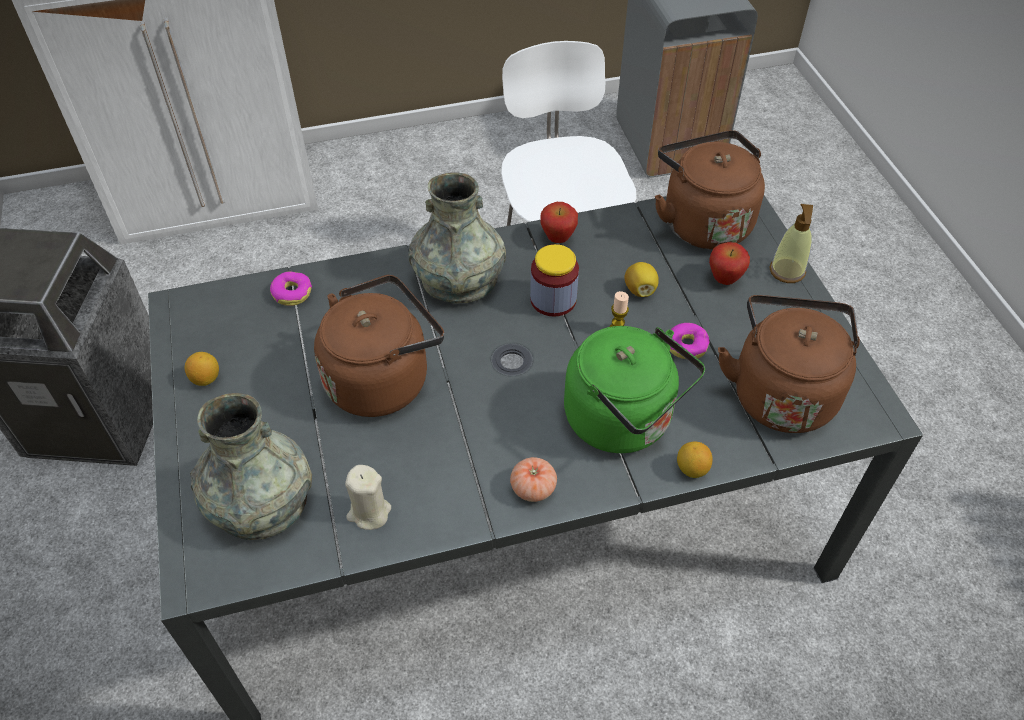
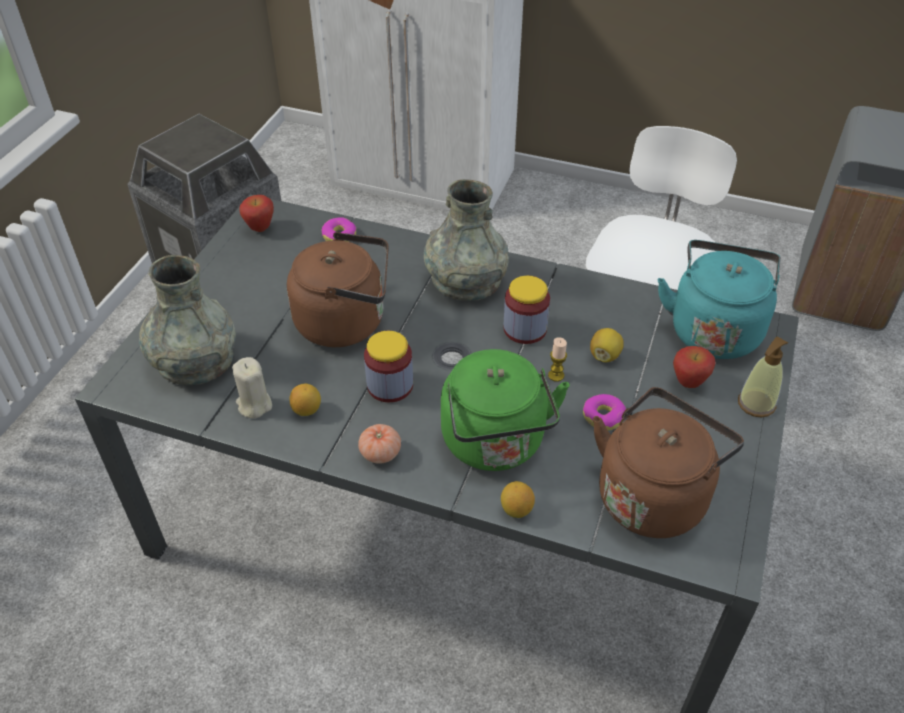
camera: 35 degrees right, 5 degrees down
(206, 378) = (234, 265): lemon -> lemon (307, 410)
(482, 418) = (390, 385): none -> jar
(558, 239) = (572, 286): apple -> apple (260, 228)
(703, 221) = (714, 329): brown kettle -> turquoise kettle

